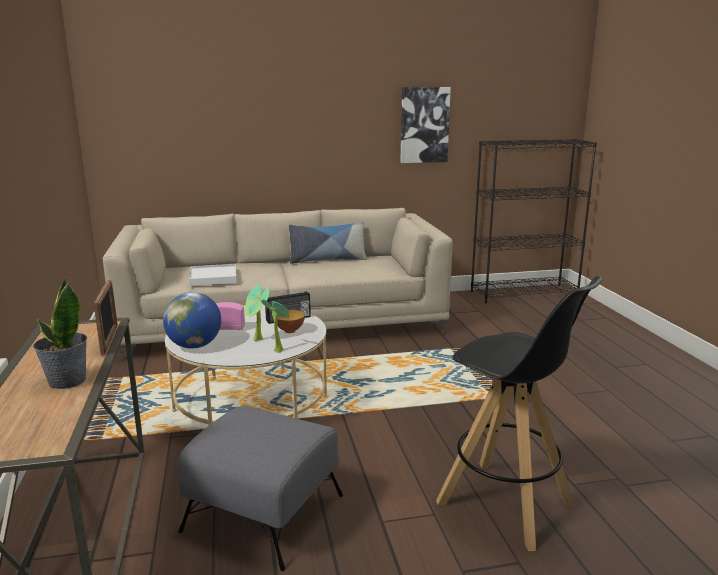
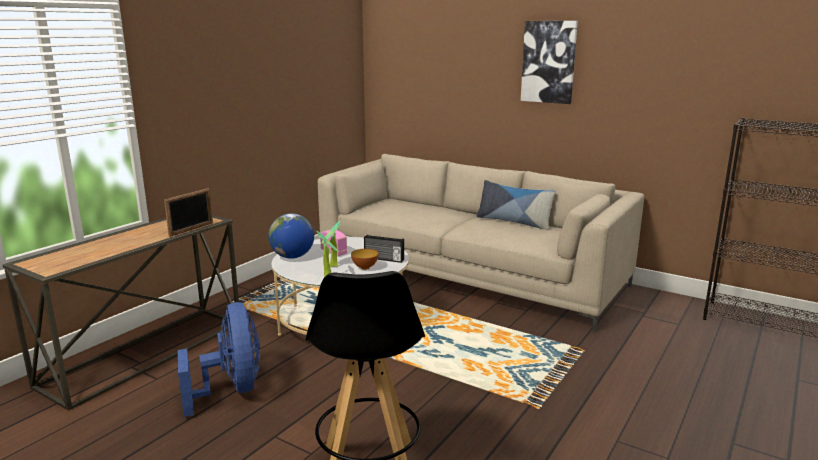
camera: 45 degrees right, 0 degrees up
(66, 381) = (127, 244): potted plant -> none
(213, 277) = (397, 213): white tray -> none
(263, 512) = (232, 390): grey ottoman -> blue fan
(424, 125) = (668, 93): picture -> picture (549, 62)

